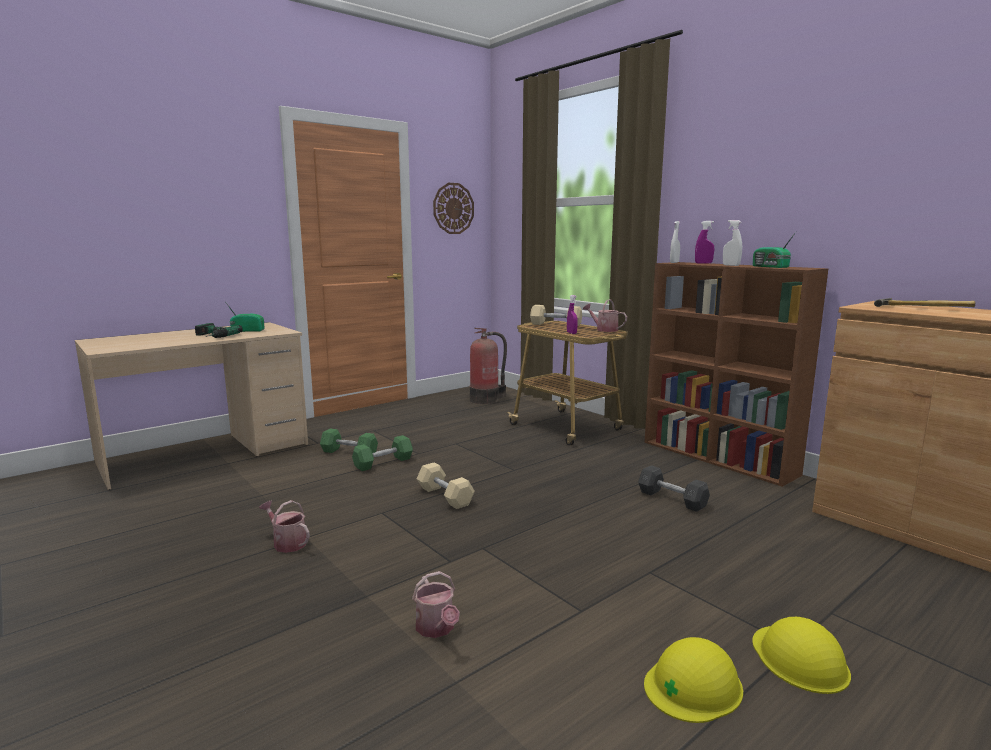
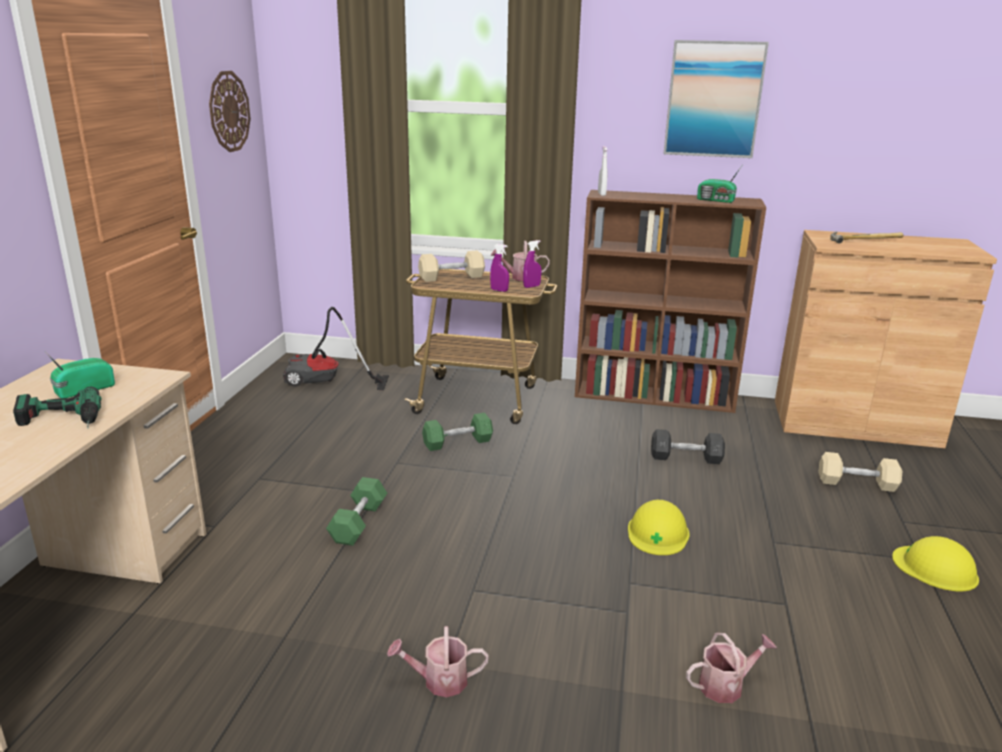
camera: 40 degrees left, 10 degrees up
(349, 452) = (287, 524): green dumbbell -> green dumbbell (457, 442)
(437, 629) = (726, 685): watering can -> watering can turned 45 degrees counterclockwise
(445, 496) = (501, 539): beige dumbbell -> beige dumbbell (856, 483)
(486, 399) = (326, 383): fire extinguisher -> vacuum cleaner
(693, 685) = (922, 625): yellow hard hat -> yellow hard hat (658, 532)
(703, 263) = (632, 193): purple spray bottle -> purple spray bottle (531, 286)
(731, 265) = (676, 199): white spray bottle -> none
(781, 174) = (713, 99): none -> picture

